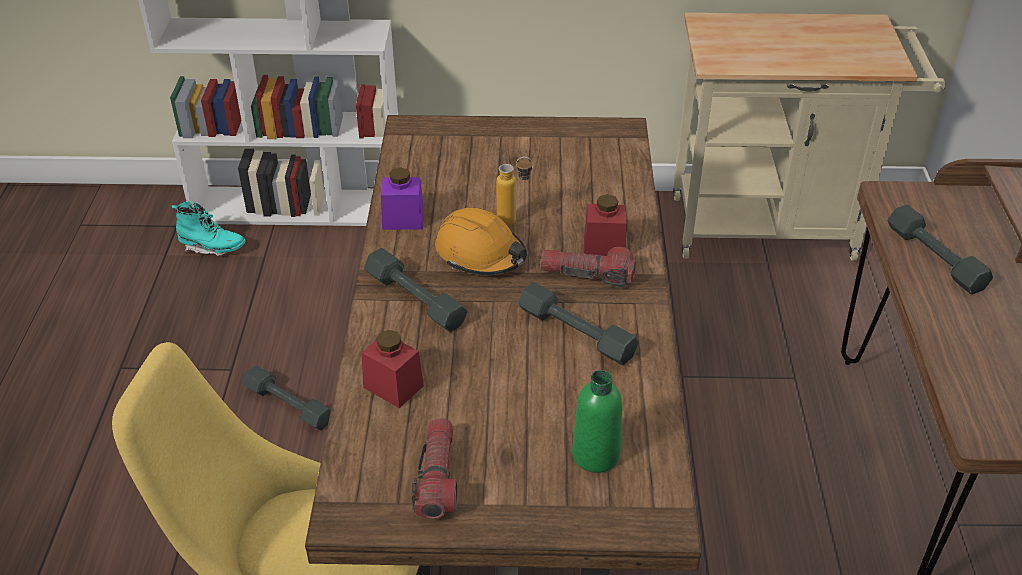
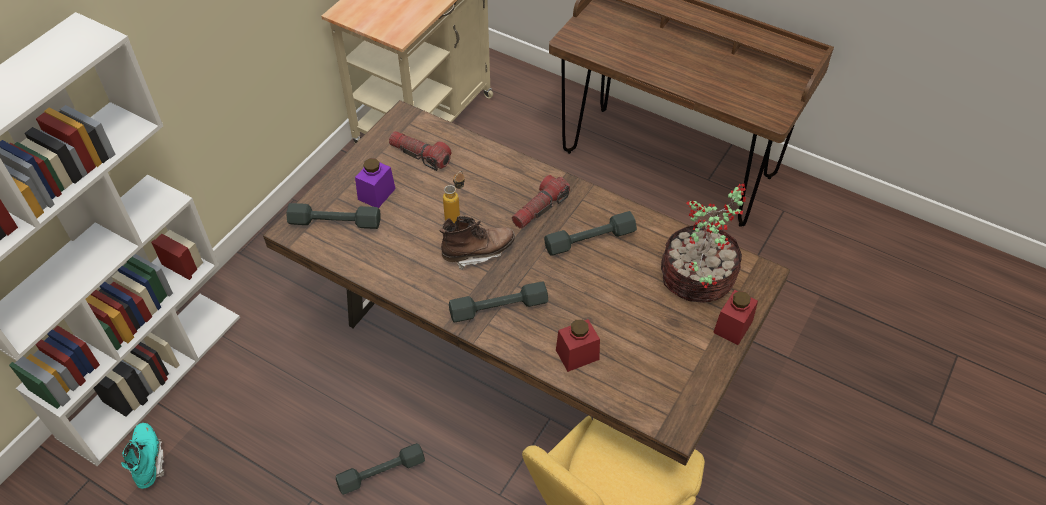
camera: 60 degrees left, 10 degrees up
(212, 248) = (147, 461): turquoise boot -> turquoise boot turned 60 degrees counterclockwise
(403, 219) = (405, 279): purple jar -> purple jar (376, 194)
(437, 478) = (671, 364): flashlight -> flashlight (420, 155)
(480, 254) = (478, 252): orange hard hat -> brown boot
(595, 455) = (697, 279): green bottle -> potted plant
(604, 247) = (519, 187): red jar -> red jar (733, 326)
(934, 258) = (636, 55): grey dumbbell -> grey dumbbell (335, 222)

